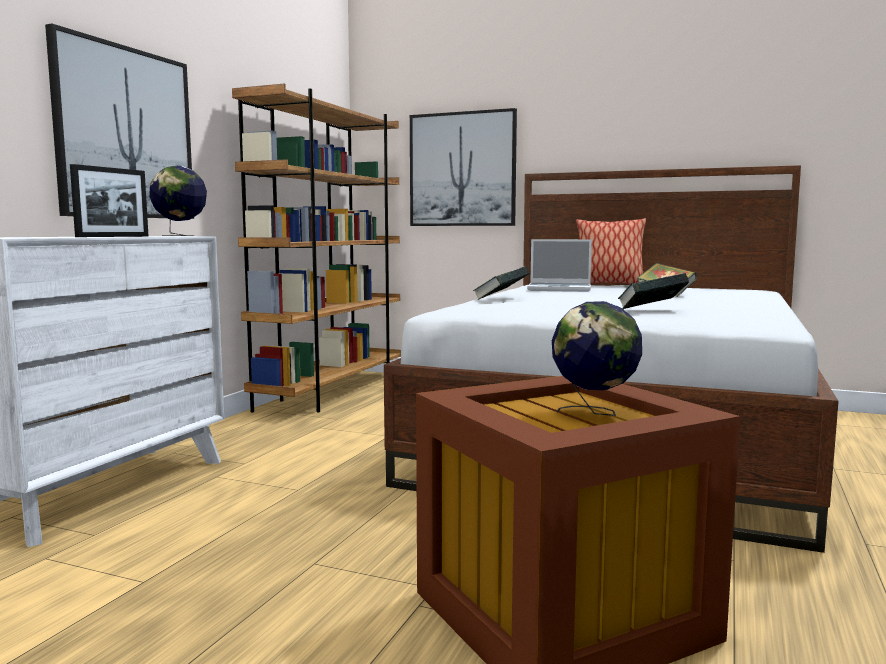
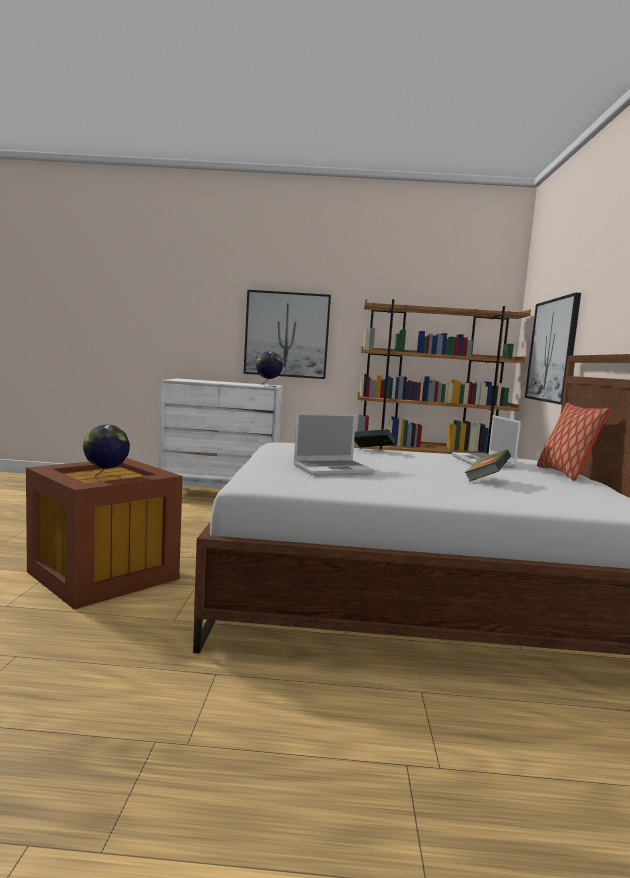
camera: 70 degrees right, 0 degrees up
(113, 236) = (224, 383): picture frame -> none
(651, 310) = (333, 469): book -> laptop

